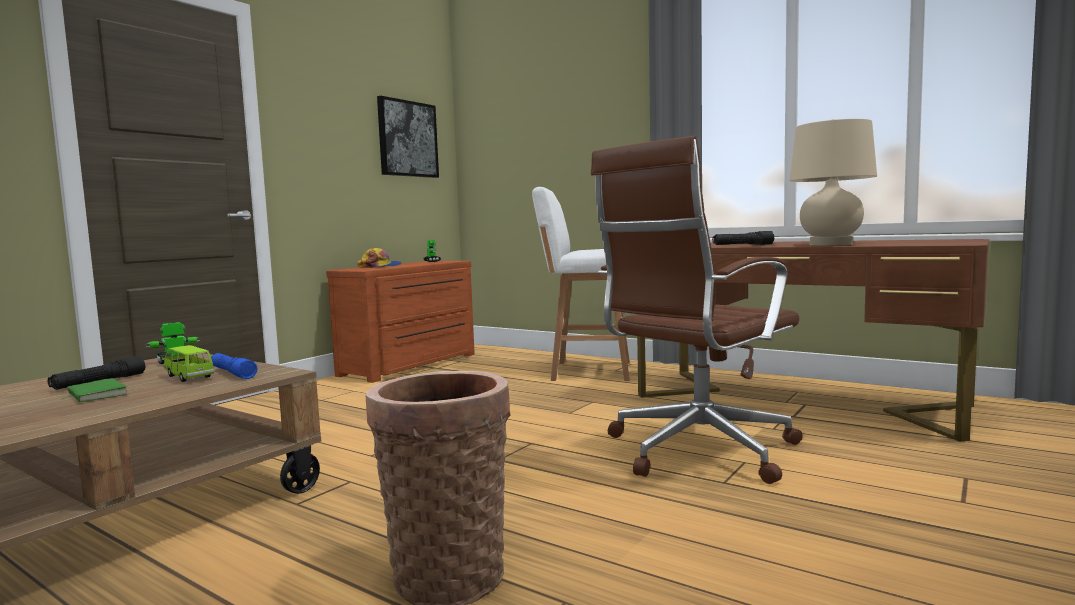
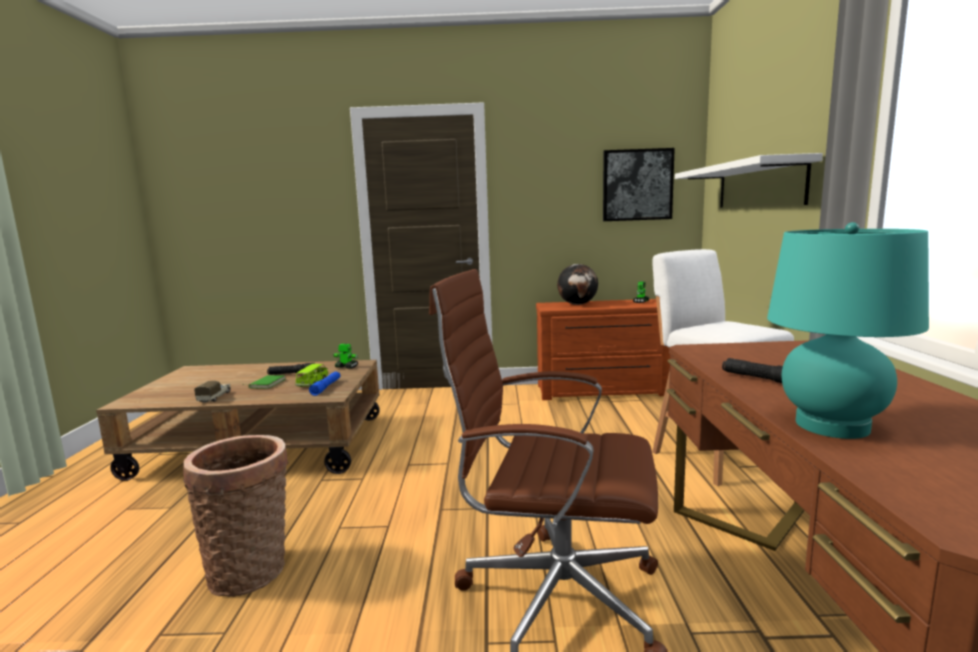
camera: 55 degrees right, 5 degrees up
(48, 421) = (215, 397): none -> toy truck
(380, 266) = (578, 304): cap -> globe
(549, 141) = (759, 185): none -> white shelf
(830, 244) = (832, 425): beige table lamp -> turquoise table lamp

